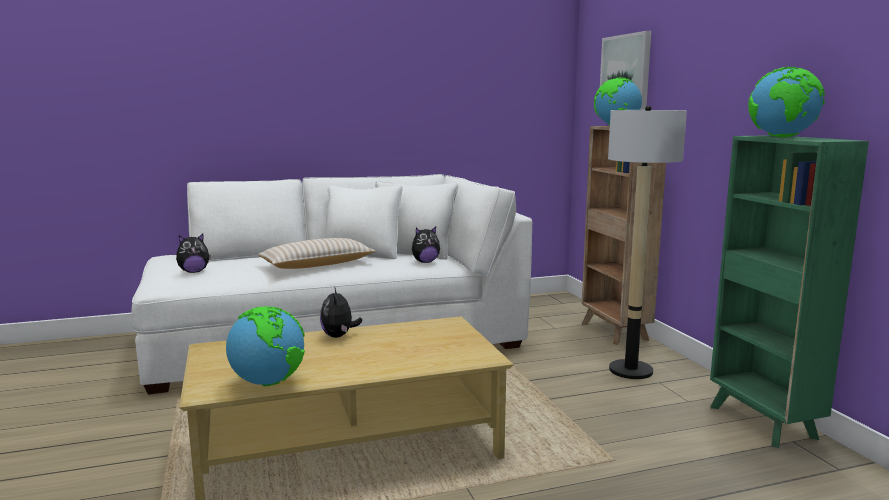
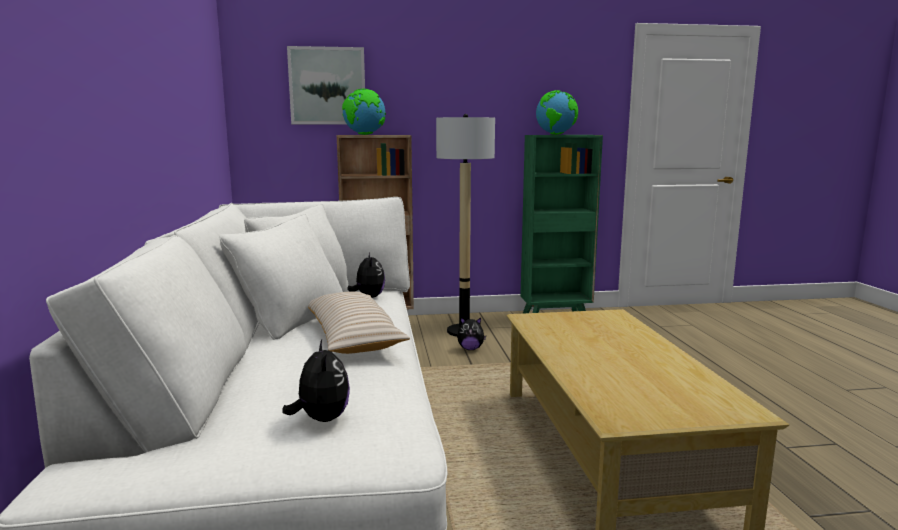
camera: 80 degrees left, 0 degrees up
(268, 382) = (709, 384): globe -> none
(339, 336) = (569, 356): plush toy -> plush toy (470, 349)

